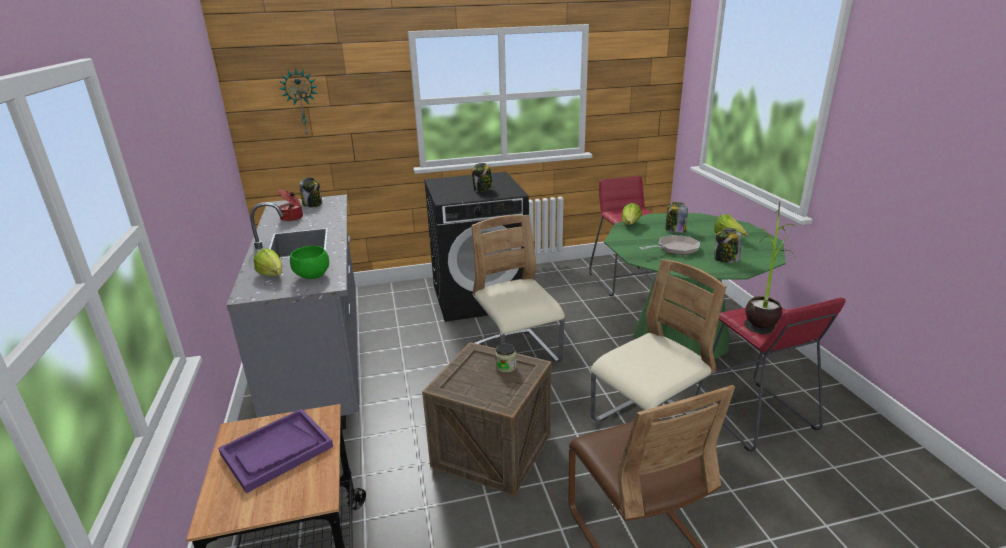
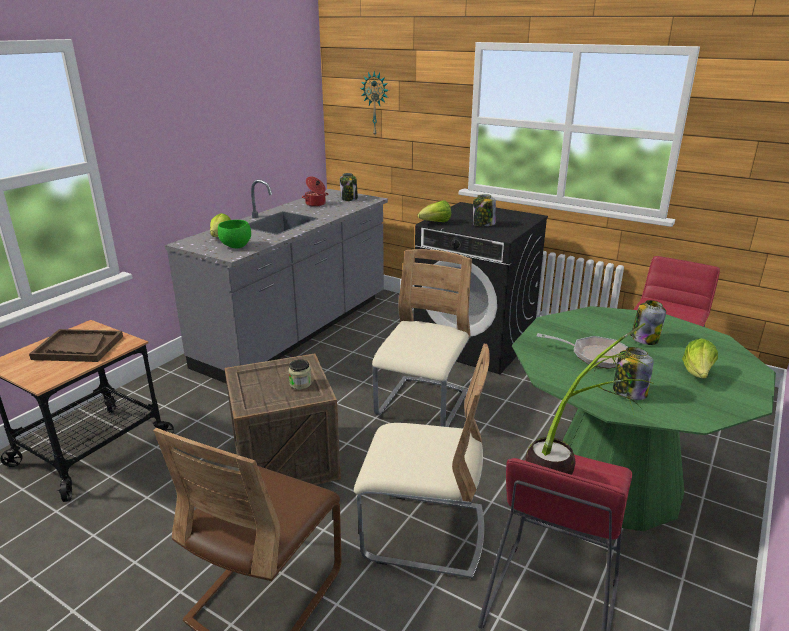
camera: 45 degrees right, 0 degrees up
(276, 451) = (78, 348): purple tray -> brown tray
(630, 225) = (604, 314): lettuce -> lettuce (435, 223)

